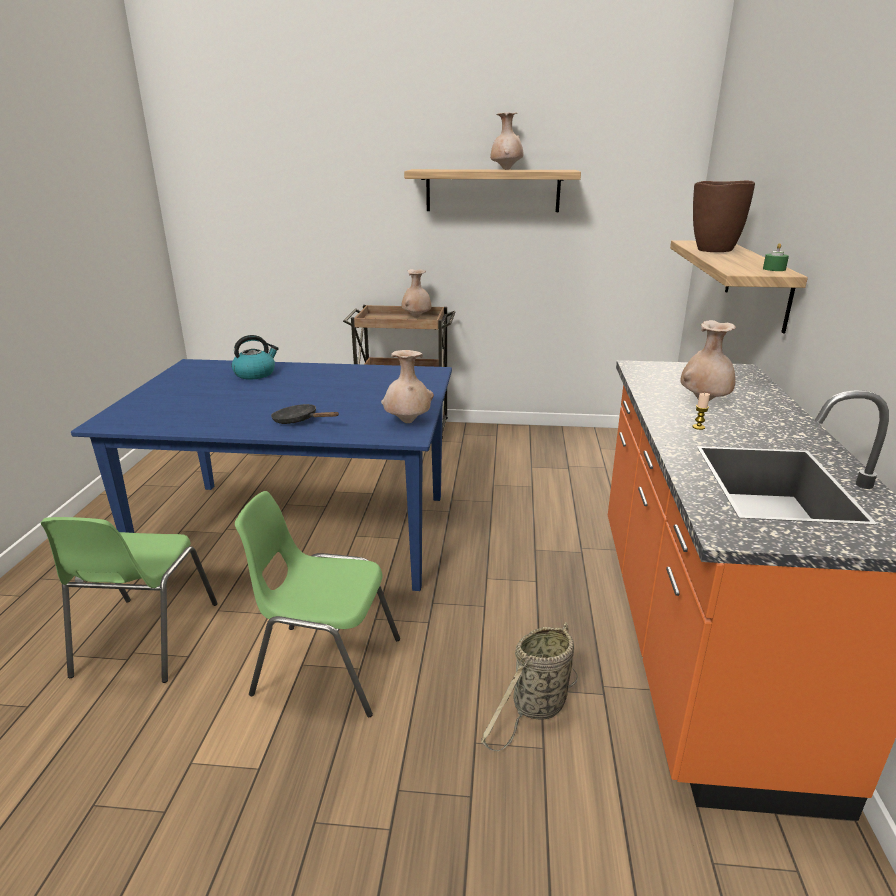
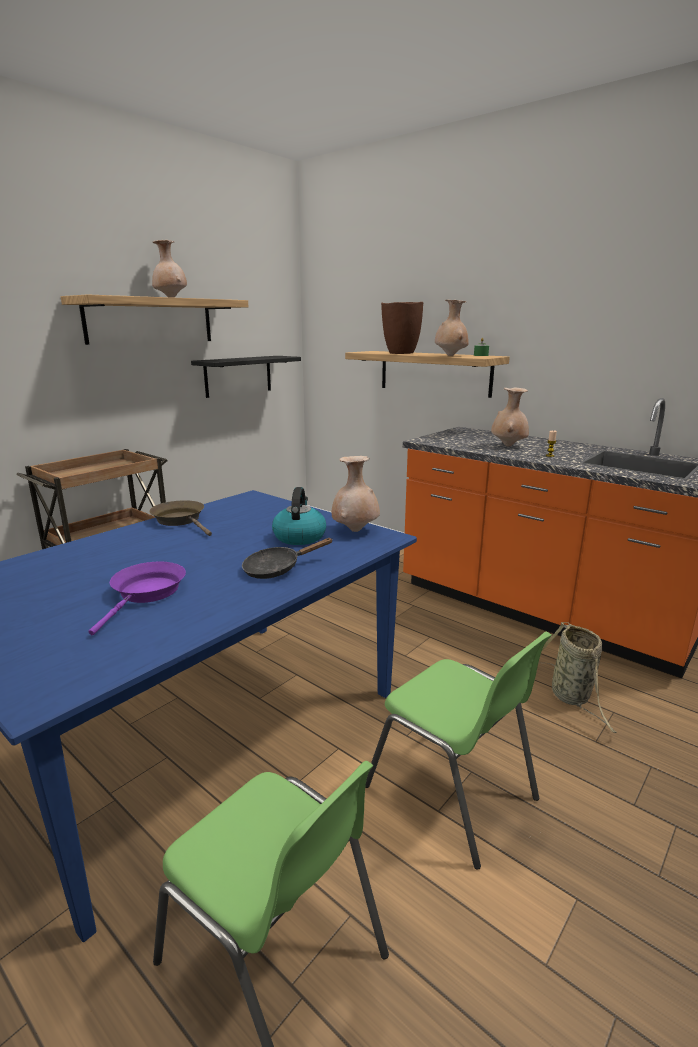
camera: 55 degrees left, 5 degrees down
(227, 403) = (146, 593): none -> purple frying pan
(255, 374) = (78, 561): kettle -> kettle (299, 536)
(325, 666) = (453, 794): green chair -> green chair turned 90 degrees counterclockwise
(352, 371) = (181, 520): none -> brown frying pan
(416, 317) = (106, 465): beige vase -> beige vase (450, 356)
(589, 252) = (238, 376): none -> black shelf

